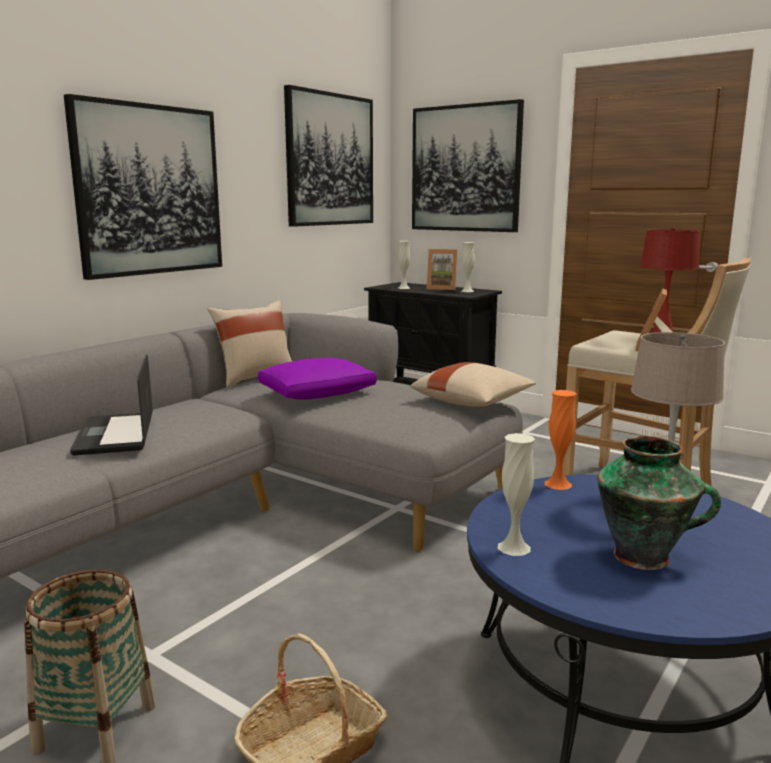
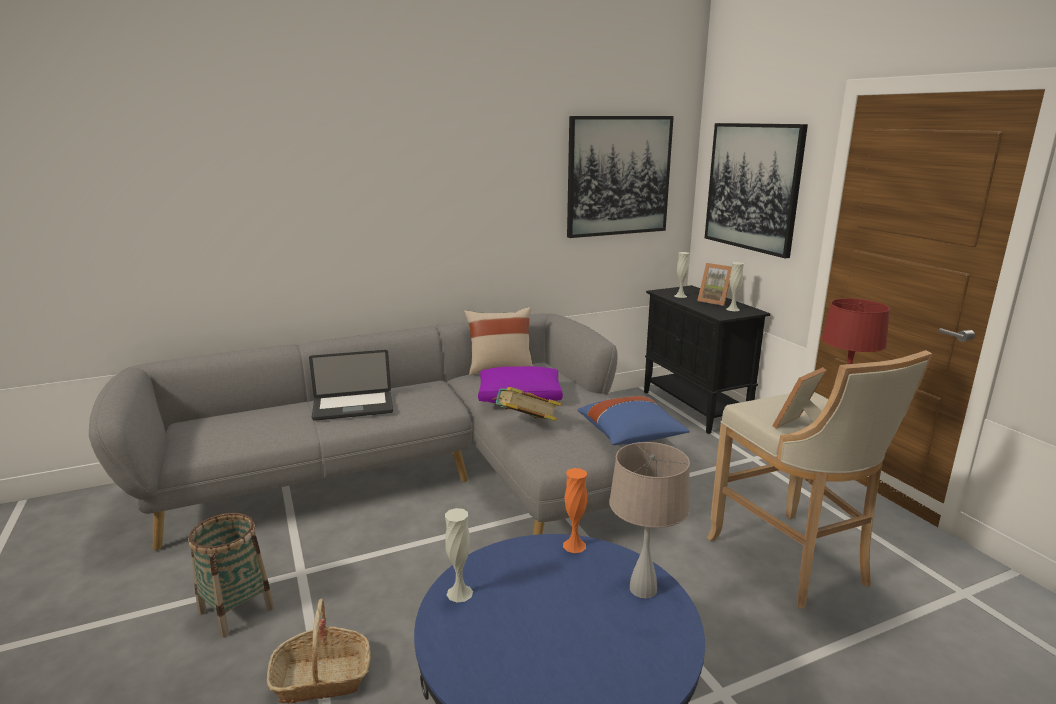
camera: 30 degrees right, 5 degrees up
(115, 435) = (353, 407): laptop -> laptop turned 120 degrees counterclockwise
(149, 190) = (430, 216): picture -> none
(361, 412) = (525, 425): none -> book
(473, 403) = (631, 436): beige pillow -> blue pillow
(644, 557) = (536, 640): vase -> none

